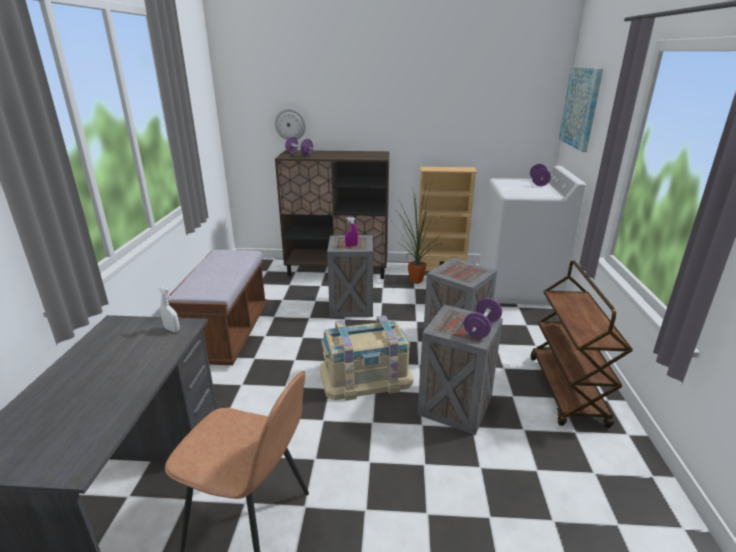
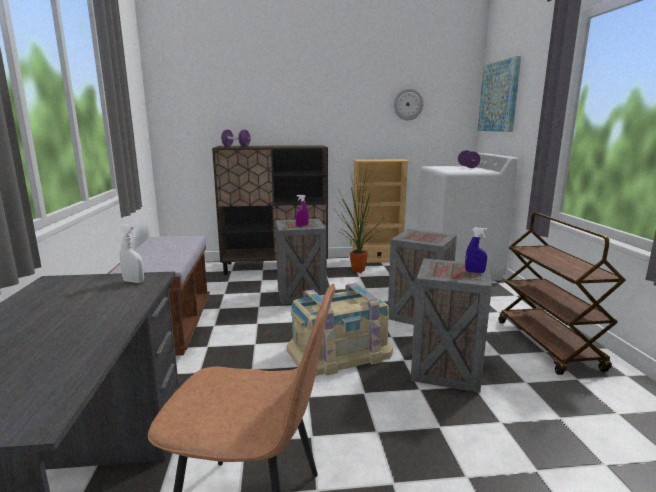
camera: 10 degrees left, 10 degrees down
(290, 124) = (223, 120): wall clock -> wall clock (408, 104)
(481, 329) = (474, 272): purple dumbbell -> blue spray bottle

